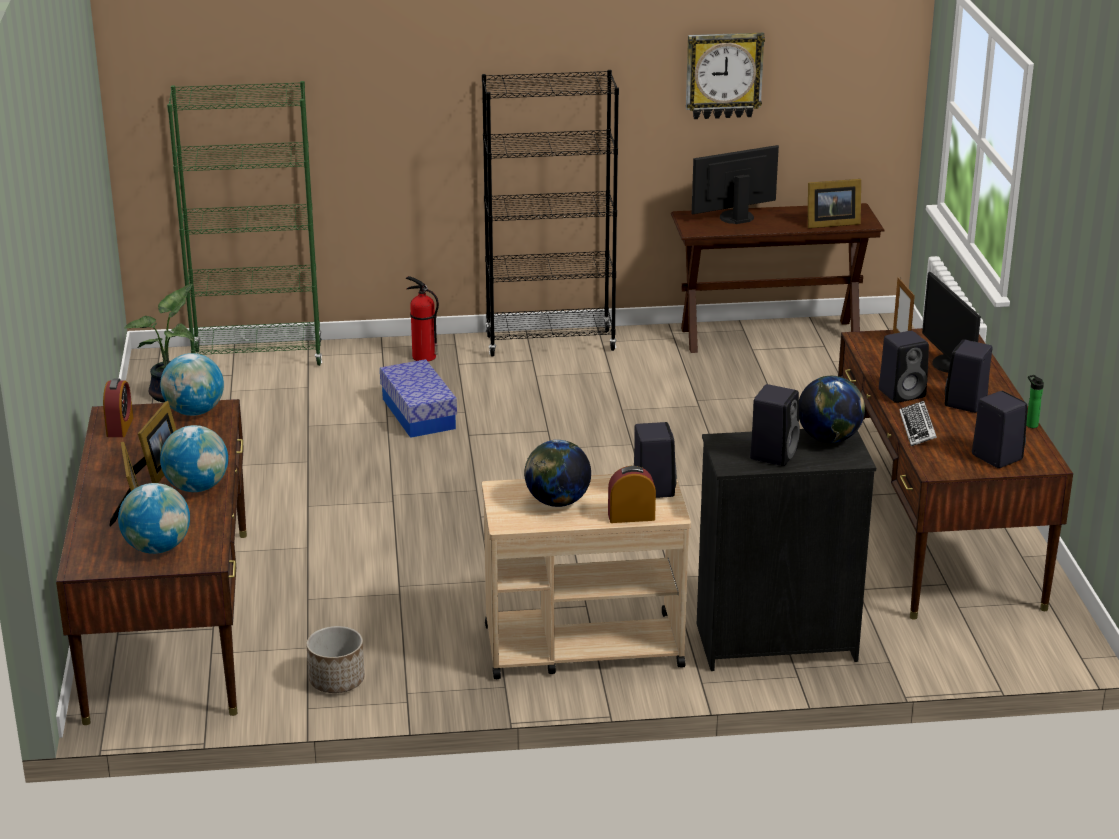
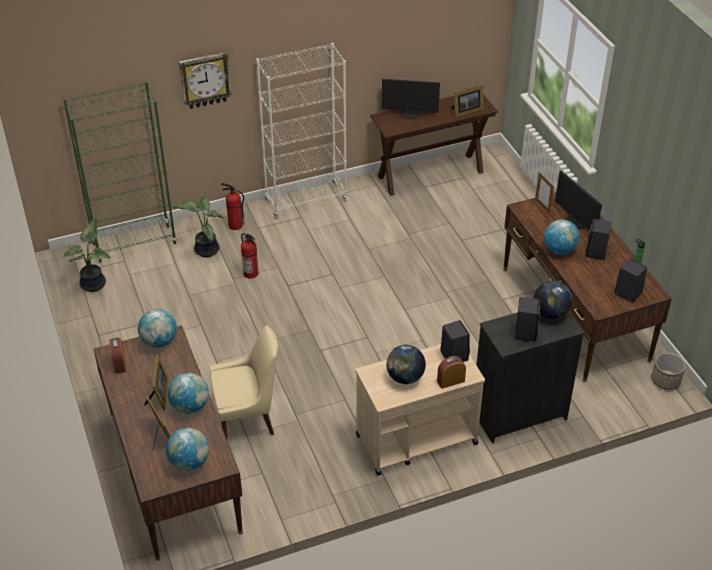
camera: 15 degrees left, 15 degrees up
(321, 579) = (248, 418): none -> beige chair
(337, 680) = (289, 494): planter -> planter (665, 380)
(362, 378) = (205, 249): none -> potted plant
(418, 413) = (251, 273): storage box -> fire extinguisher
(550, 343) = (306, 201): black bookcase -> white bookcase
(723, 75) = (398, 33): wall clock -> wall clock (205, 80)
(735, 217) = (409, 114): monitor -> monitor turned 135 degrees counterclockwise
(903, 393) = (559, 250): black speaker -> globe
(918, 428) = (578, 278): keyboard -> none

